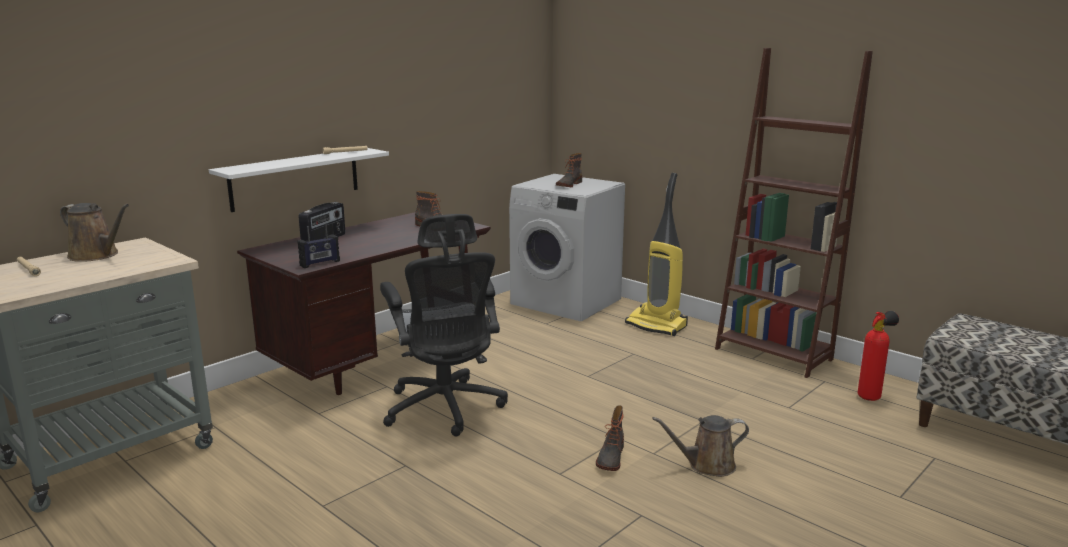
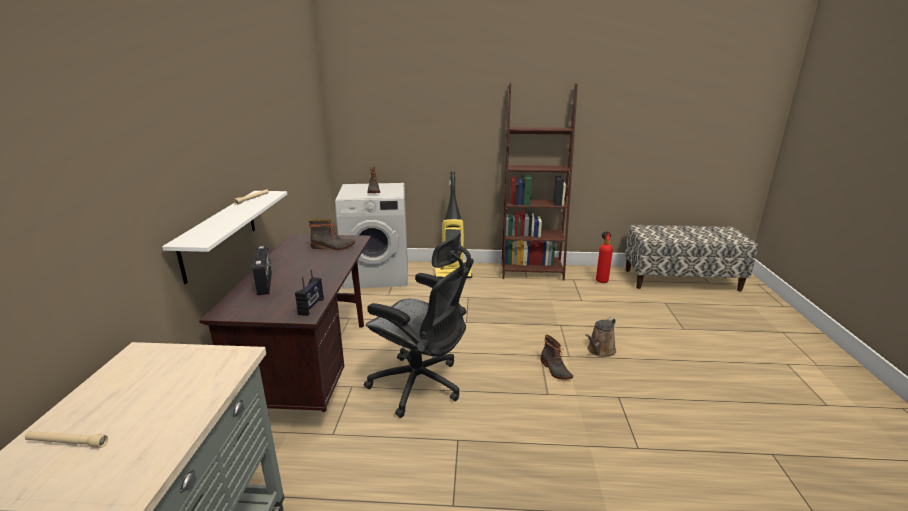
camera: 40 degrees left, 5 degrees up
(97, 255) = (124, 385): brown watering can -> none

